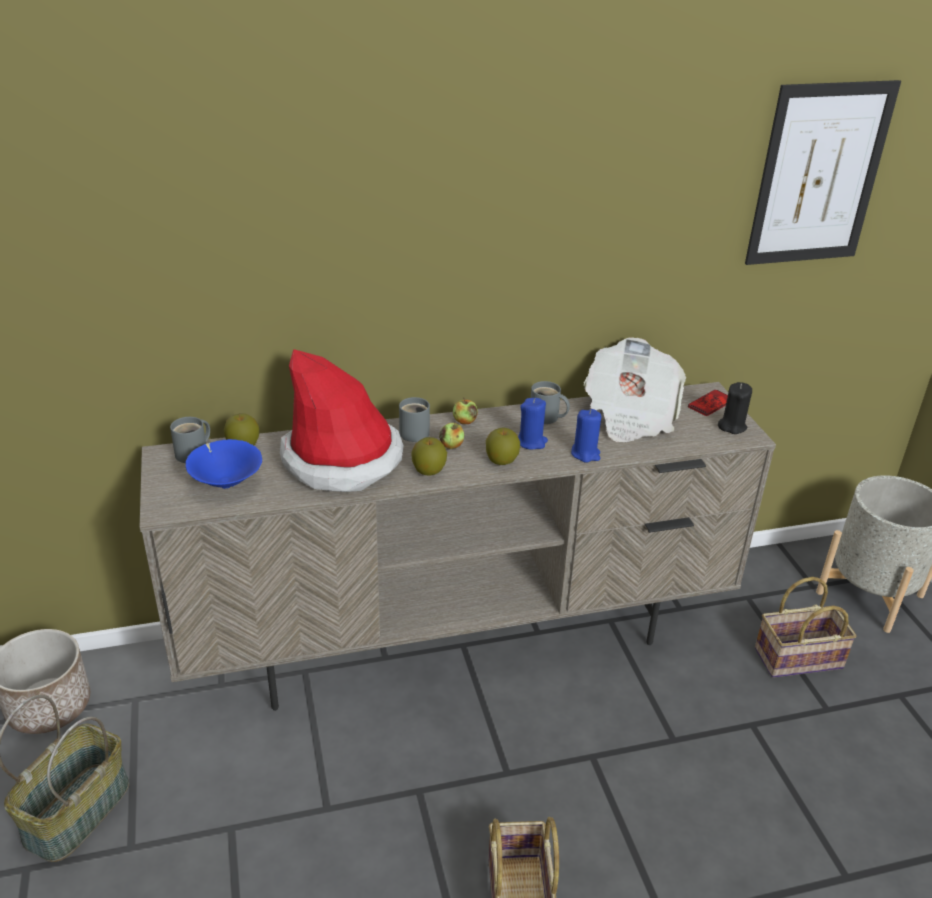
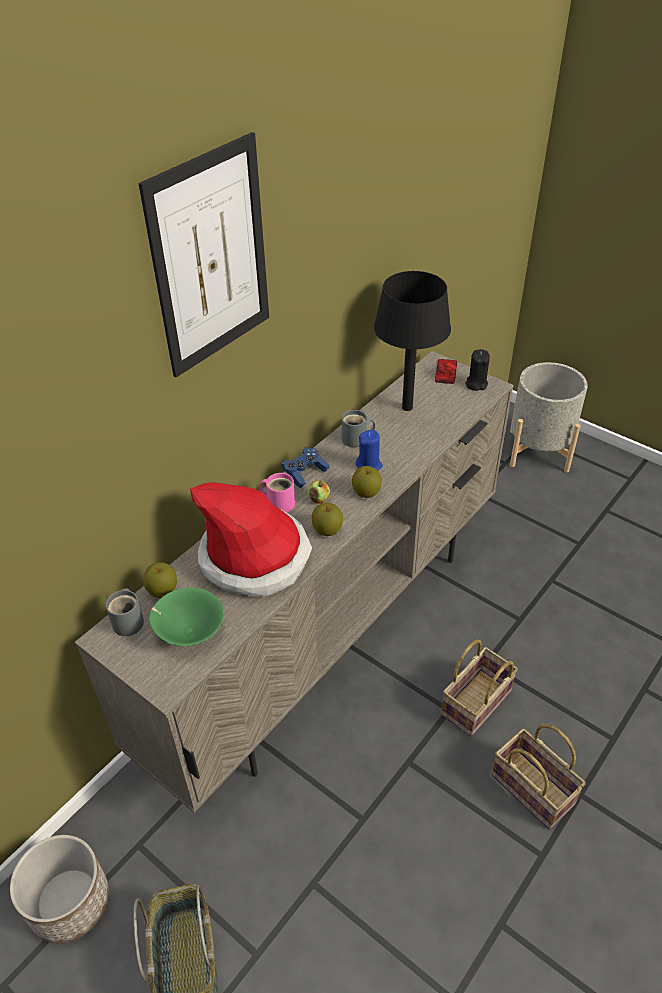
camera: 35 degrees left, 10 degrees up
(226, 482) = (188, 631): blue bowl -> green bowl
(414, 431) = (279, 502): grey mug -> pink mug
(465, 421) = (305, 473): apple -> blue game controller
(585, 454) = (413, 455): blue candle -> none
(630, 415) = (407, 408): newspaper -> black table lamp
(797, 659) = (538, 520): basket -> basket (476, 705)
(818, 175) = (470, 168): picture -> picture (210, 258)

